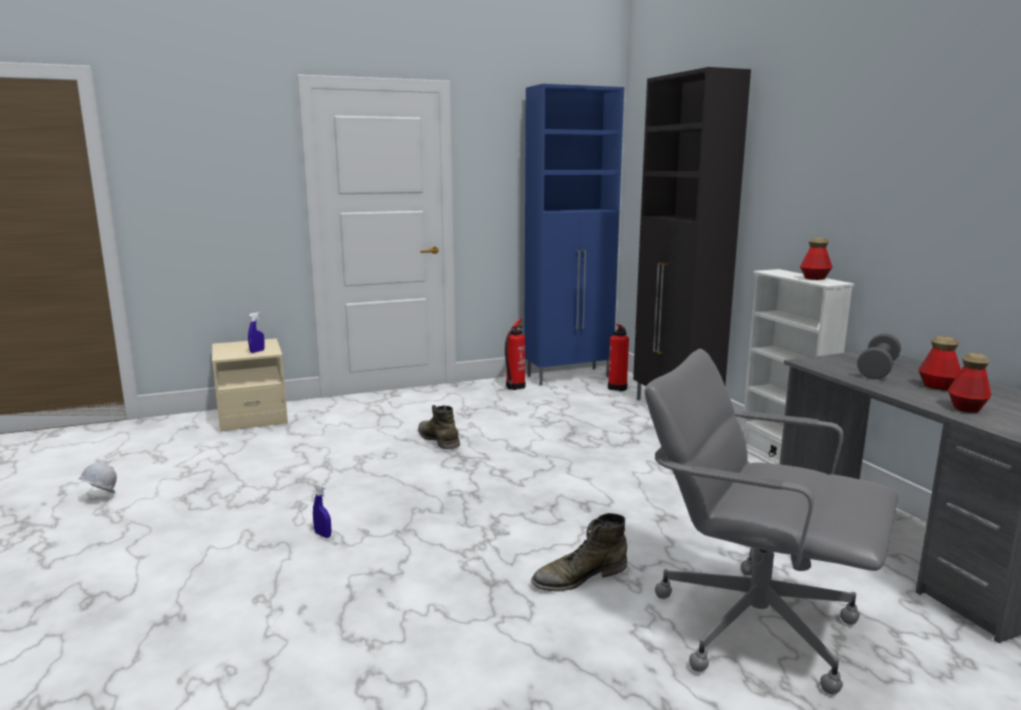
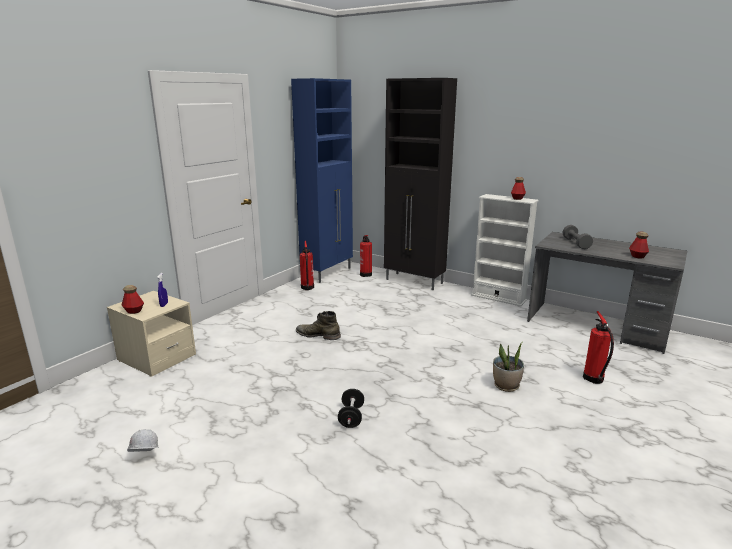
camera: 35 degrees left, 5 degrees up
(323, 535) = (351, 417): blue spray bottle -> black dumbbell
(579, 576) = (506, 386): green boot -> potted plant
(753, 624) = (593, 379): grey office chair -> fire extinguisher
(937, 386) = (609, 247): bottle -> bottle (134, 311)

